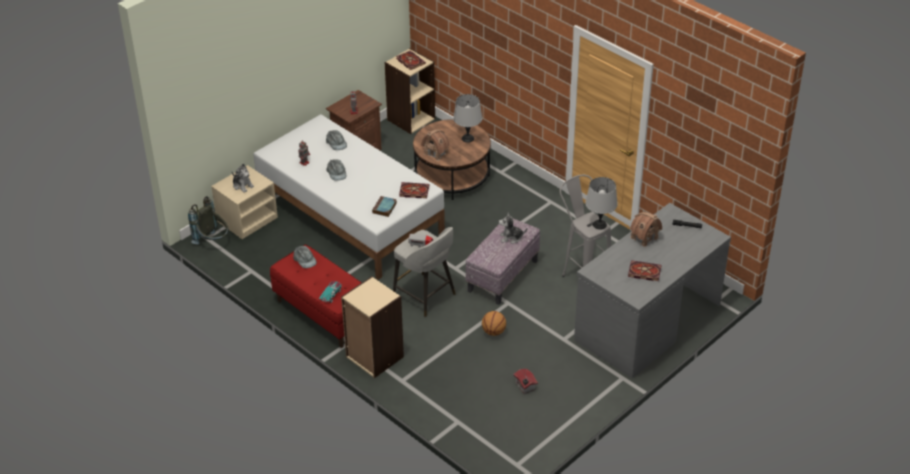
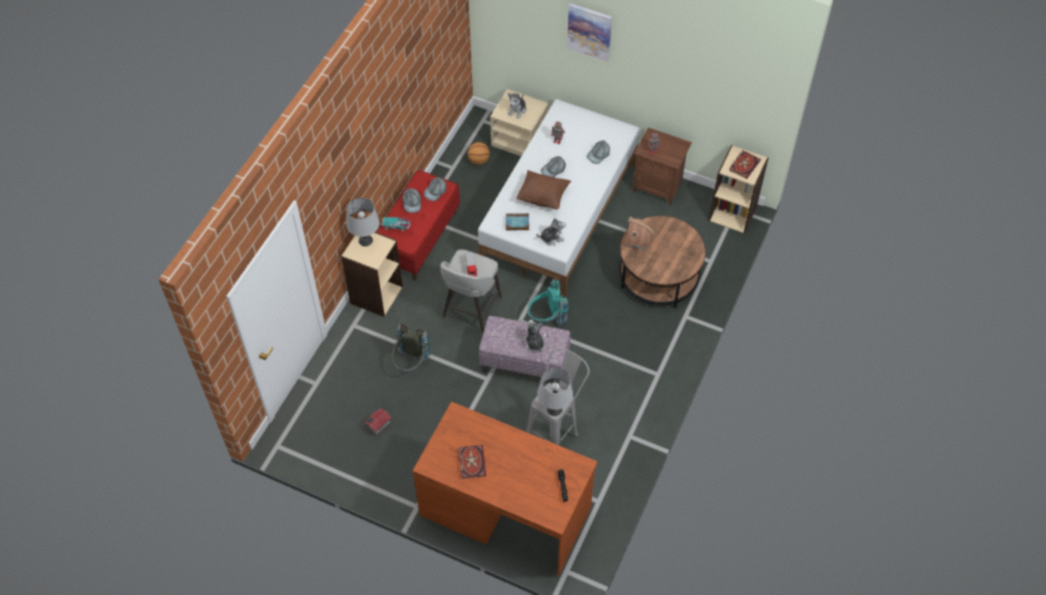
camera: 70 degrees right, 15 degrees up
(213, 241) = (479, 126): grey backpack -> grey backpack (410, 363)
(264, 54) = (589, 31): none -> picture
(308, 278) = (411, 202): none -> grey cap
(364, 186) = (543, 197): none -> brown pillow
(413, 191) = (551, 238): book -> plush toy
(461, 251) = (547, 318): none -> turquoise backpack
(467, 138) = (675, 260): grey table lamp -> grey table lamp (365, 240)
(493, 332) = (442, 378): basketball -> basketball (479, 160)
(644, 237) = (527, 450): toy house -> none
(646, 322) = (505, 510): grey desk -> brown desk

